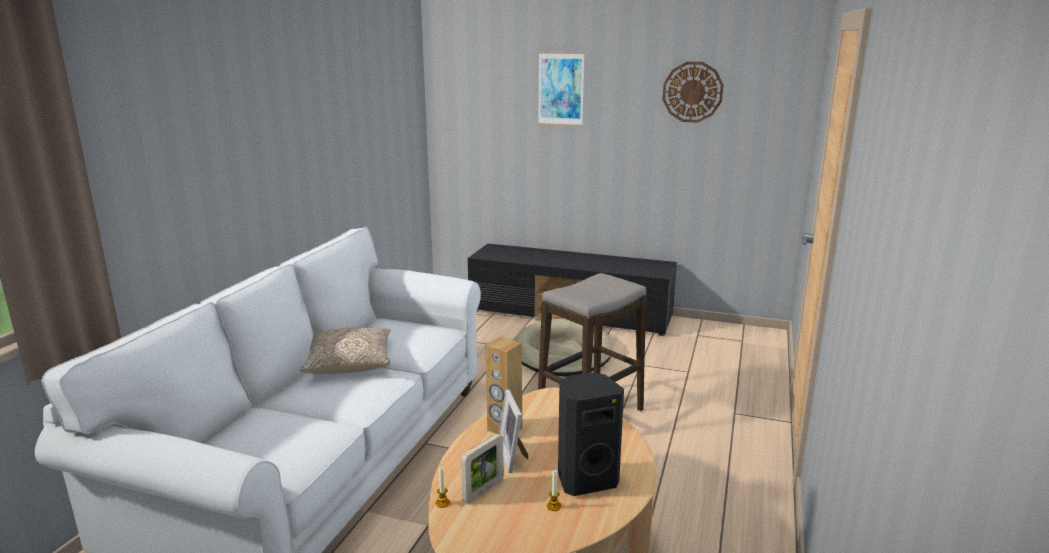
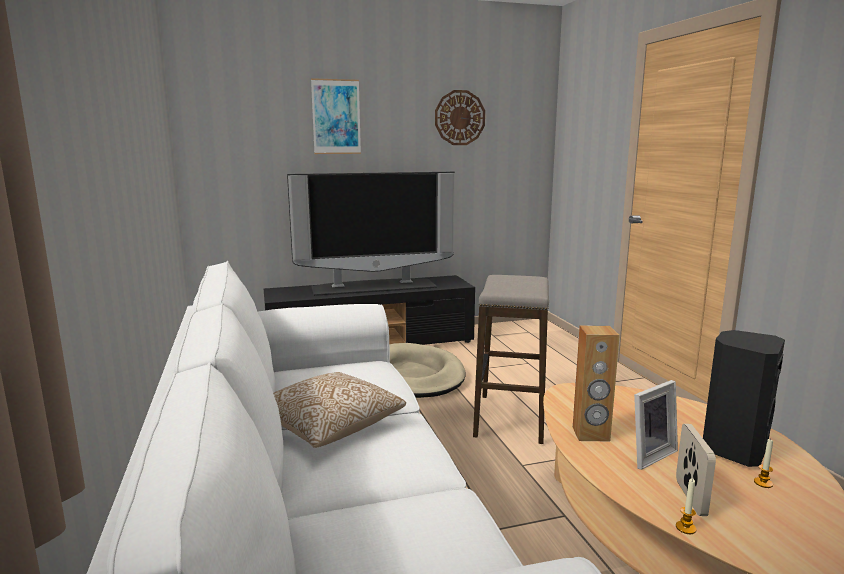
camera: 35 degrees left, 5 degrees down
(514, 457) = (647, 454): picture frame -> picture frame turned 75 degrees counterclockwise
(576, 259) = (374, 286): none -> television

